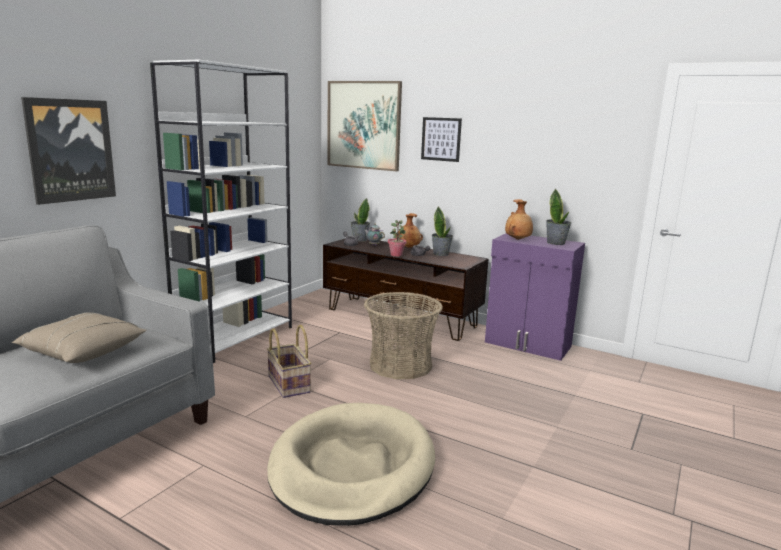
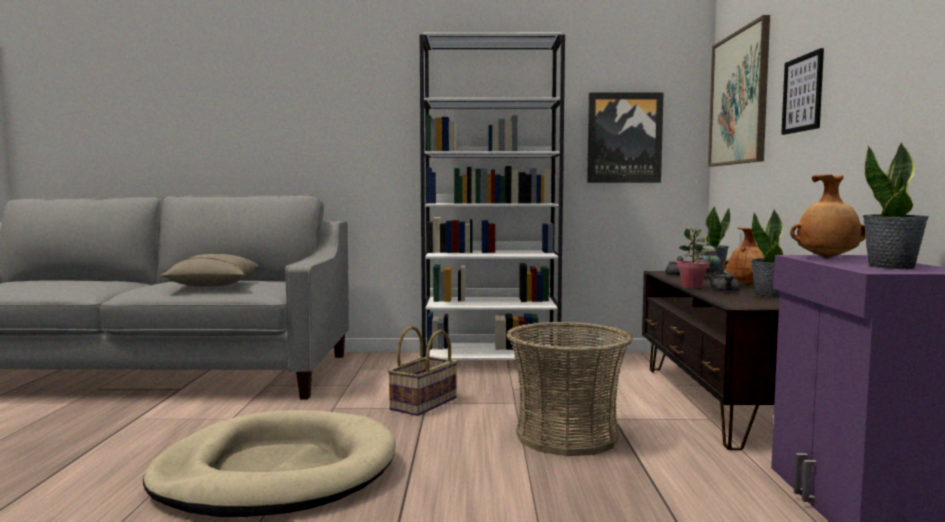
camera: 60 degrees right, 10 degrees down
(70, 150) = (342, 135): picture -> picture (624, 138)

